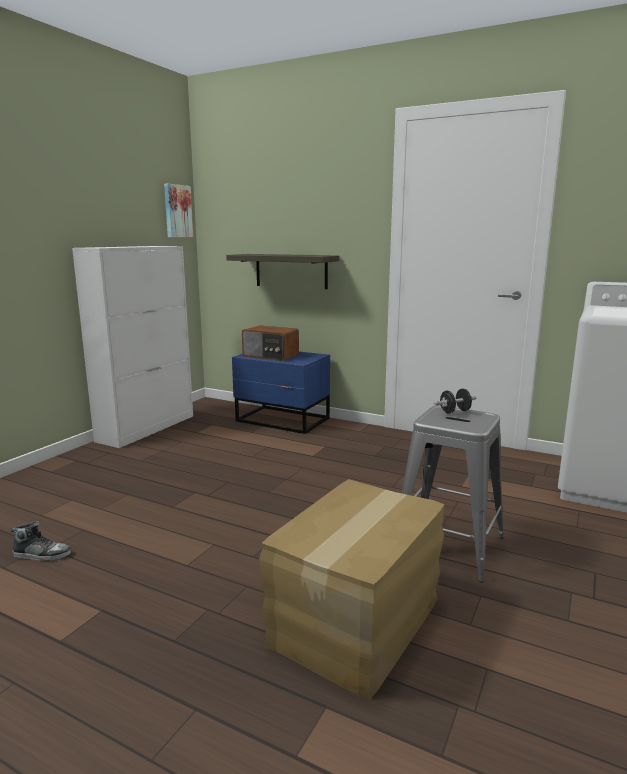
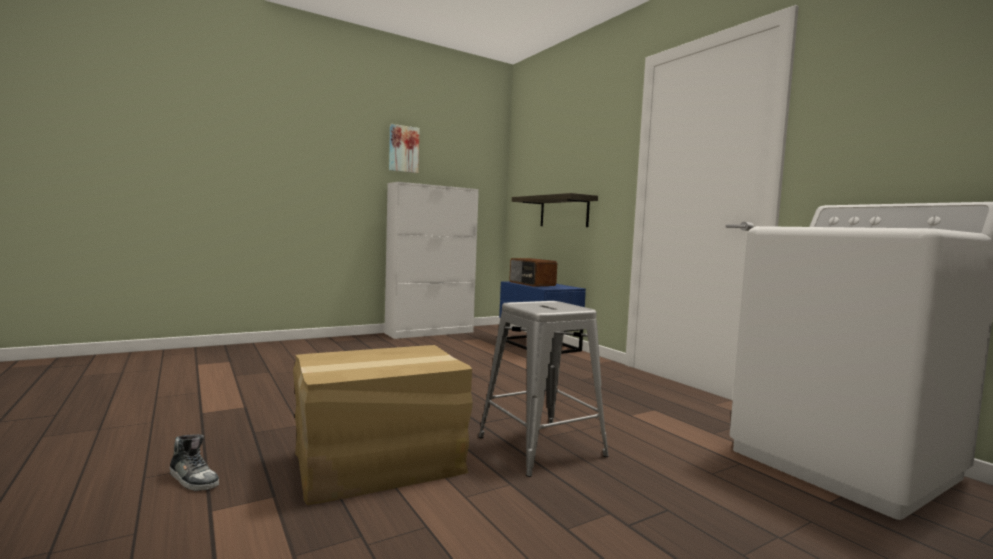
camera: 30 degrees right, 10 degrees down
(42, 554) = (262, 375): shoe -> shoe (194, 479)
(177, 211) = (489, 165): picture -> picture (403, 149)
(455, 411) = (558, 304): black dumbbell -> none

